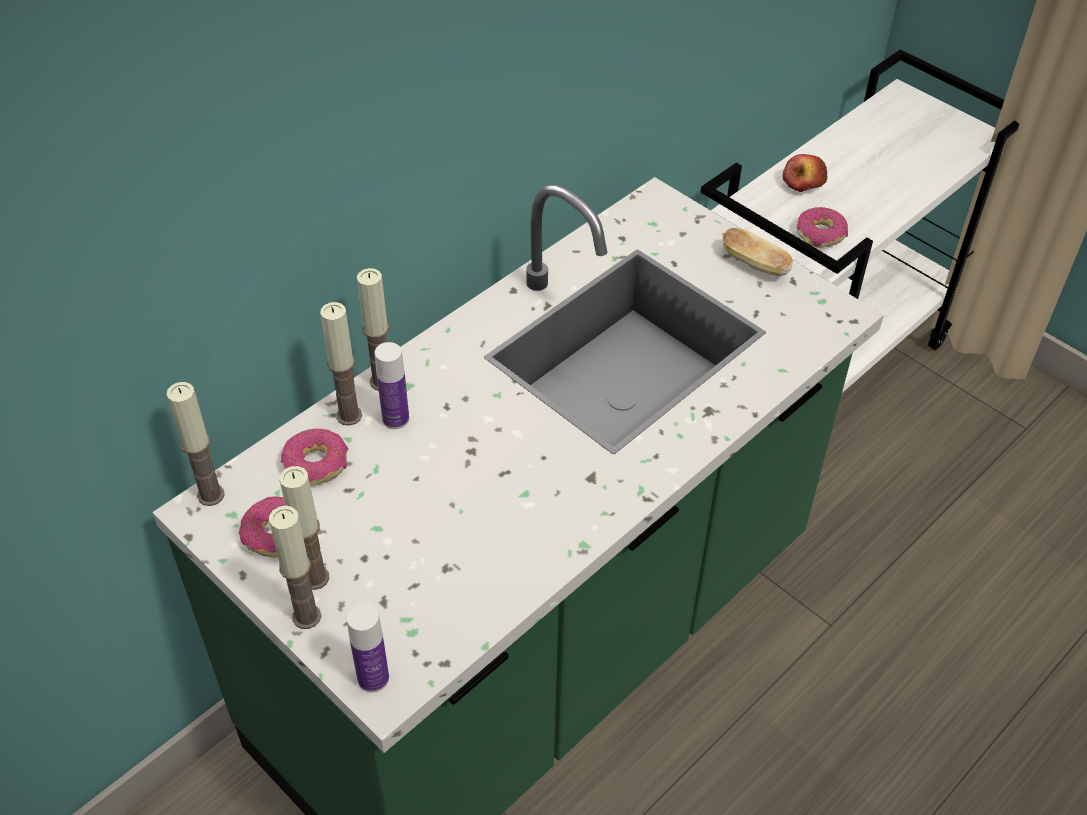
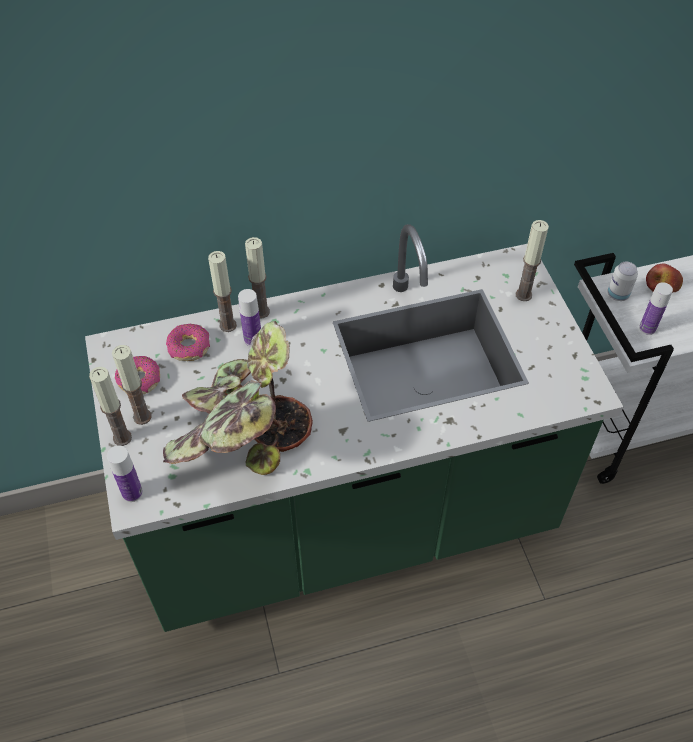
camera: 30 degrees right, 5 degrees up
(211, 495) = (121, 340): candle -> candle (523, 295)
(468, 544) = (240, 438): none -> potted plant
(754, 264) = (555, 332): bread -> none
(764, 210) = (618, 294): none -> can
(821, 234) = (647, 328): donut -> bottle

